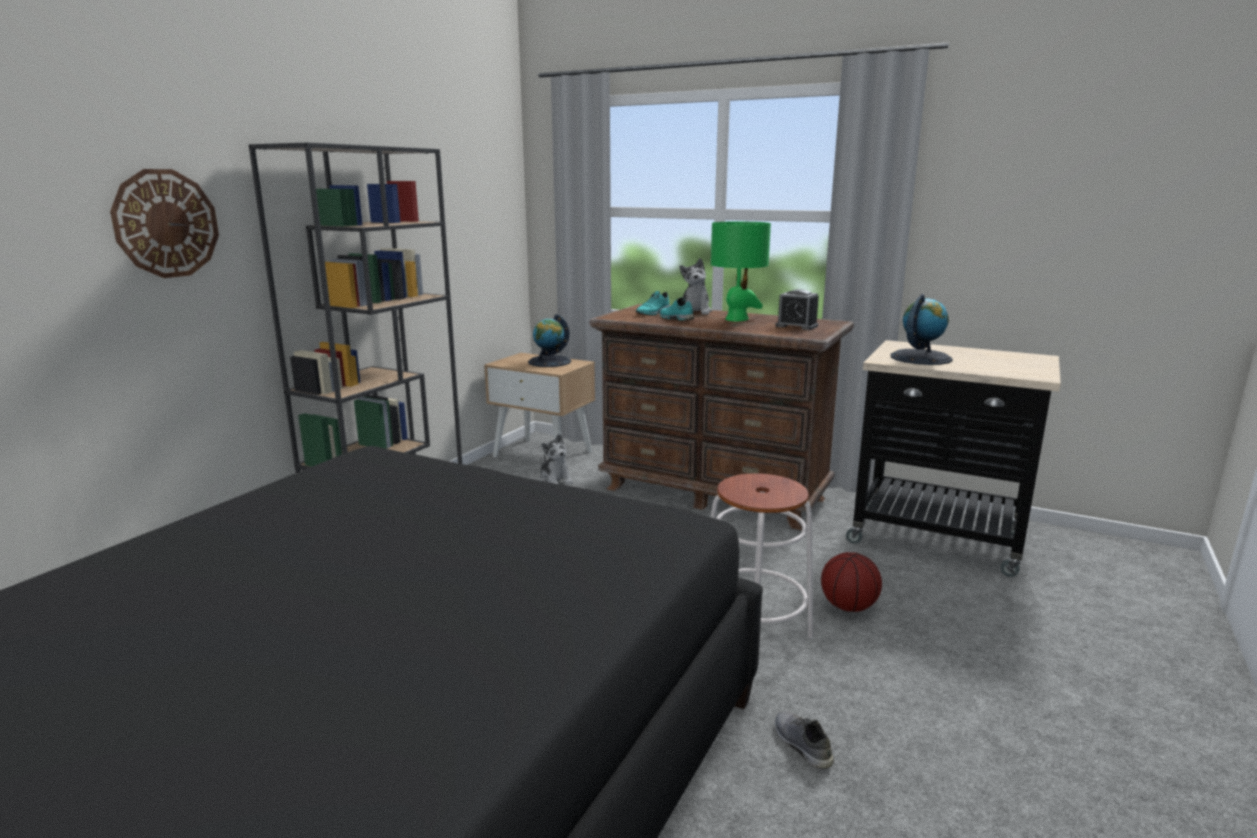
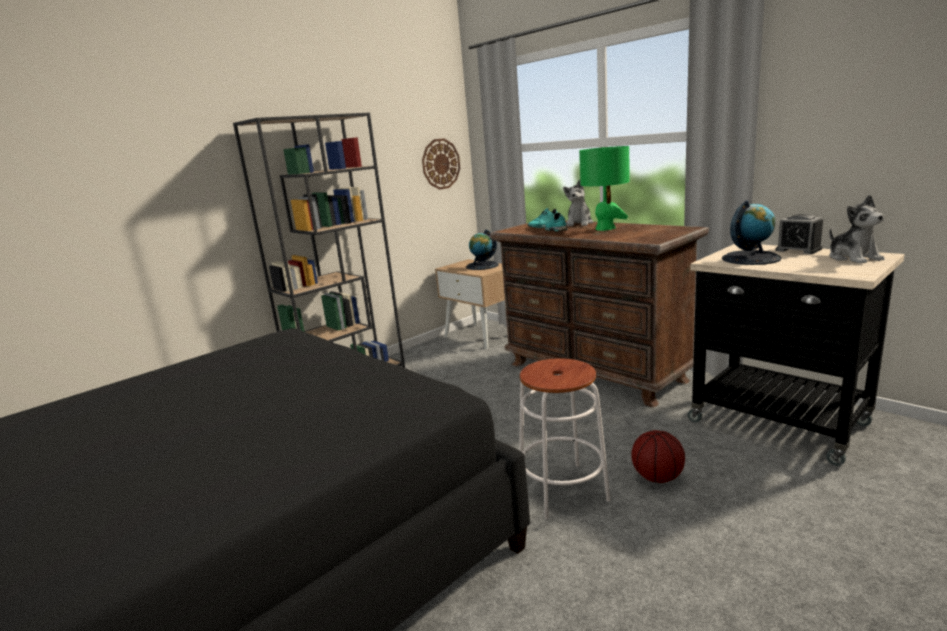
camera: 20 degrees right, 0 degrees up
(166, 224) = (177, 180): wall clock -> wall clock (441, 164)
(555, 480) = (478, 356): plush toy -> plush toy (853, 258)
(796, 326) = (649, 233): alarm clock -> alarm clock (798, 250)
(800, 745) = (547, 592): grey shoe -> none

